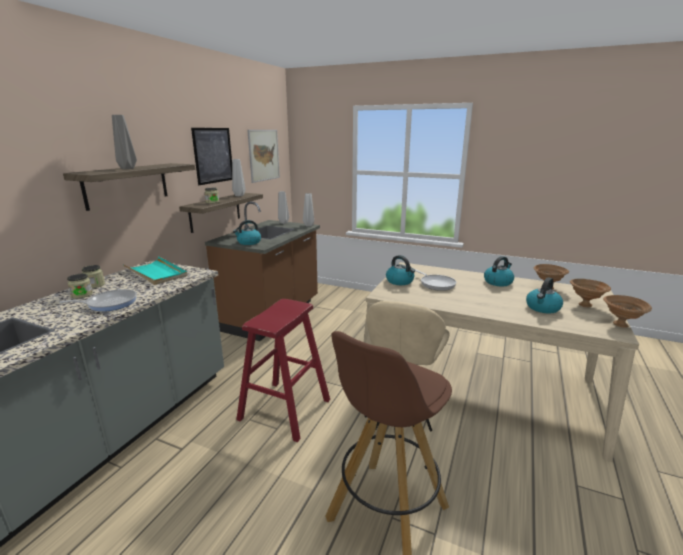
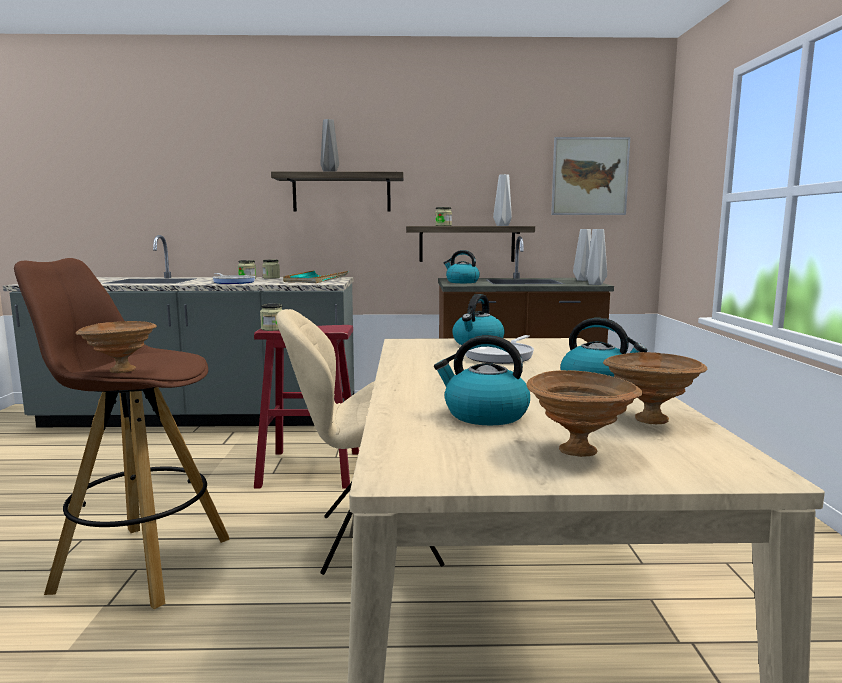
camera: 65 degrees right, 10 degrees down
(213, 155) = (476, 170): picture -> none
(271, 324) = (272, 329): none -> jar
(621, 325) = (472, 483): brown bowl -> brown bowl (120, 370)

